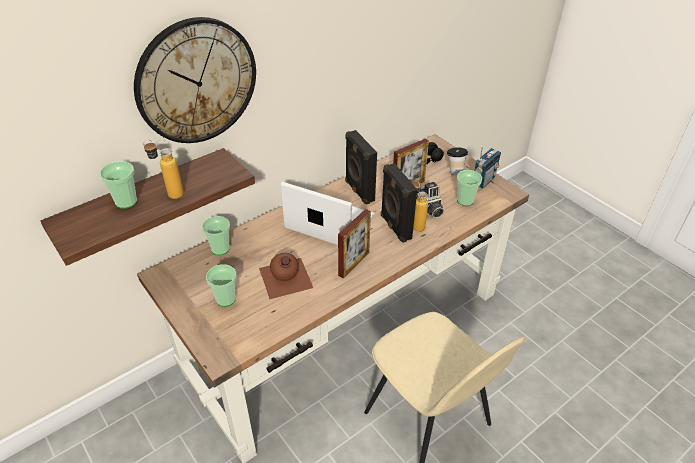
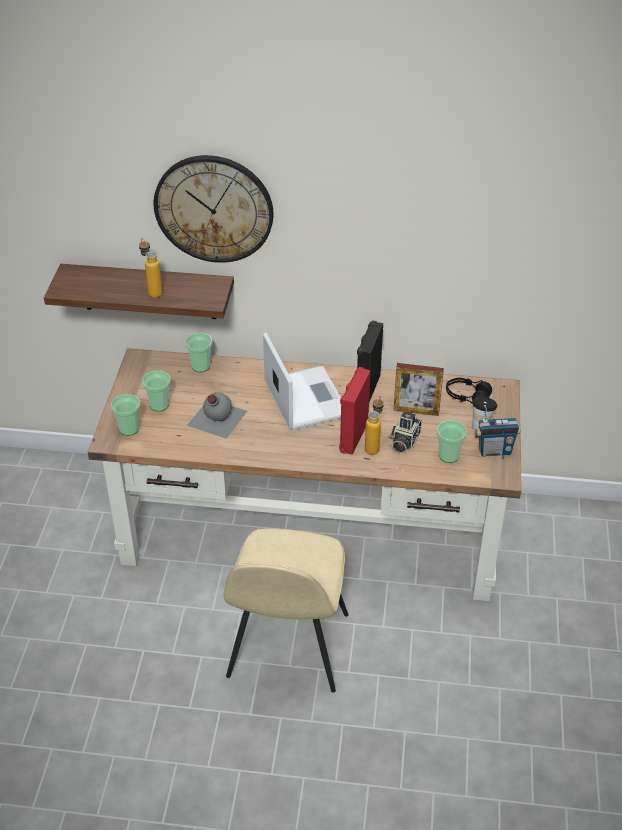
camera: 45 degrees right, 0 degrees up
(126, 201) = (120, 280): cup -> cup (129, 429)
(285, 278) = (216, 418): brown bottle -> grey bottle
(354, 264) = (279, 442): picture frame -> none
(394, 227) = (352, 437): black speaker -> red speaker

